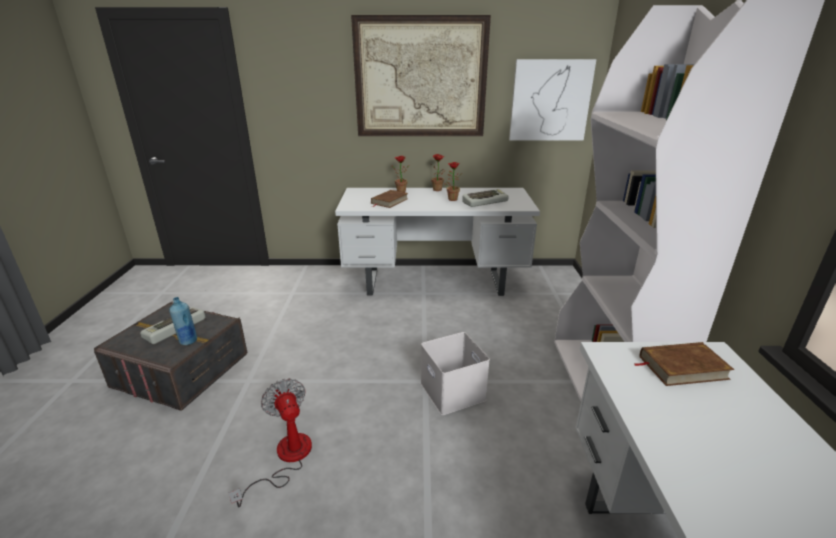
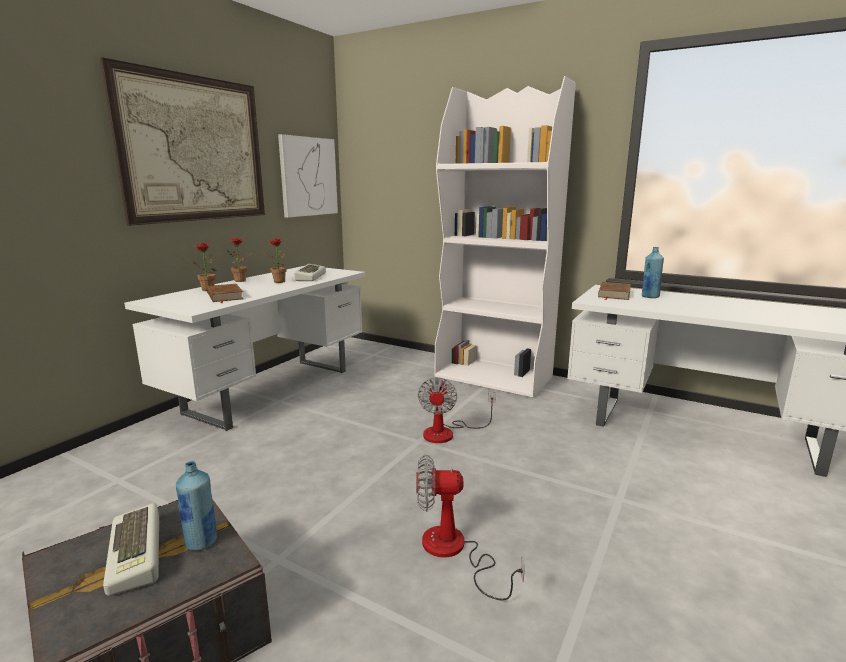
camera: 60 degrees left, 10 degrees down
(454, 392) = (448, 432): white storage box -> fan
(723, 405) = (650, 296): none -> blue bottle

